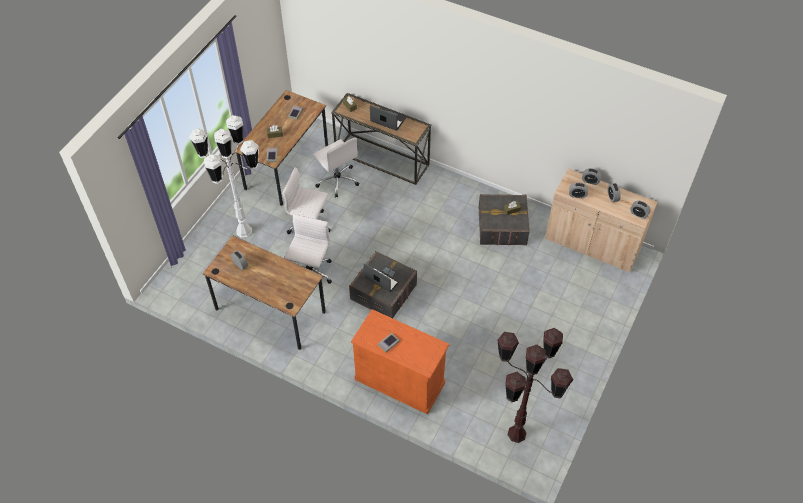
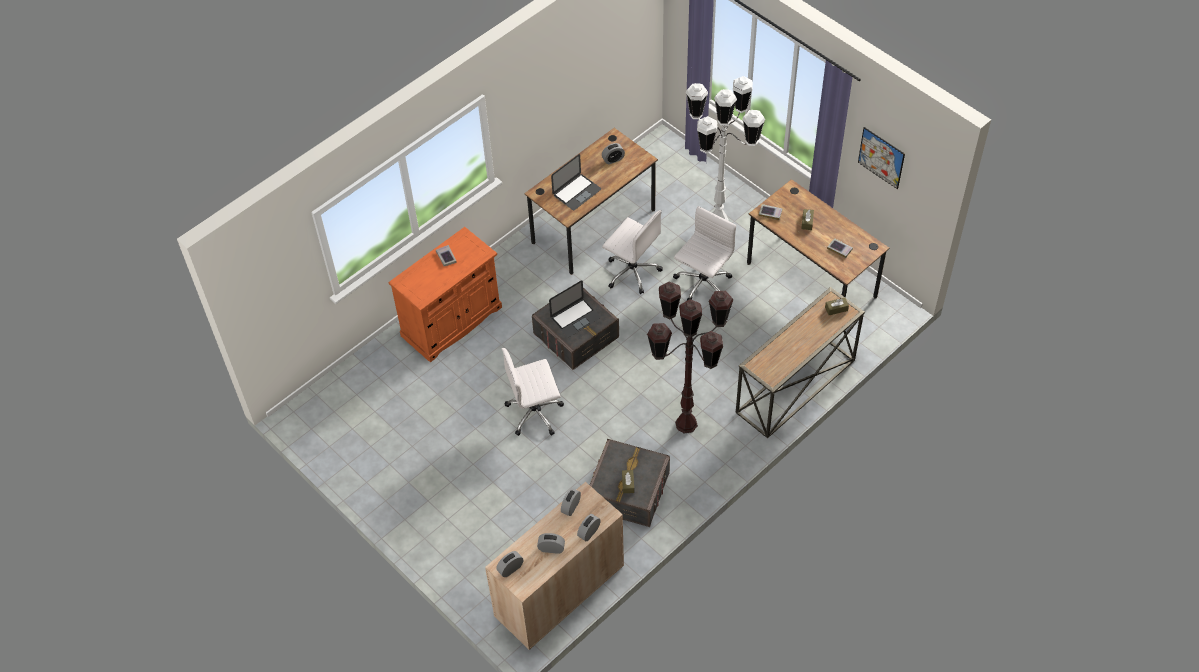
camera: 110 degrees right, 0 degrees up
(251, 55) = (881, 157): none -> picture
(337, 180) = (771, 328): white office chair -> white office chair (535, 413)
(388, 119) = (797, 345): laptop -> laptop (576, 192)
(517, 434) = (337, 410): brown floor lamp -> brown floor lamp (685, 424)

